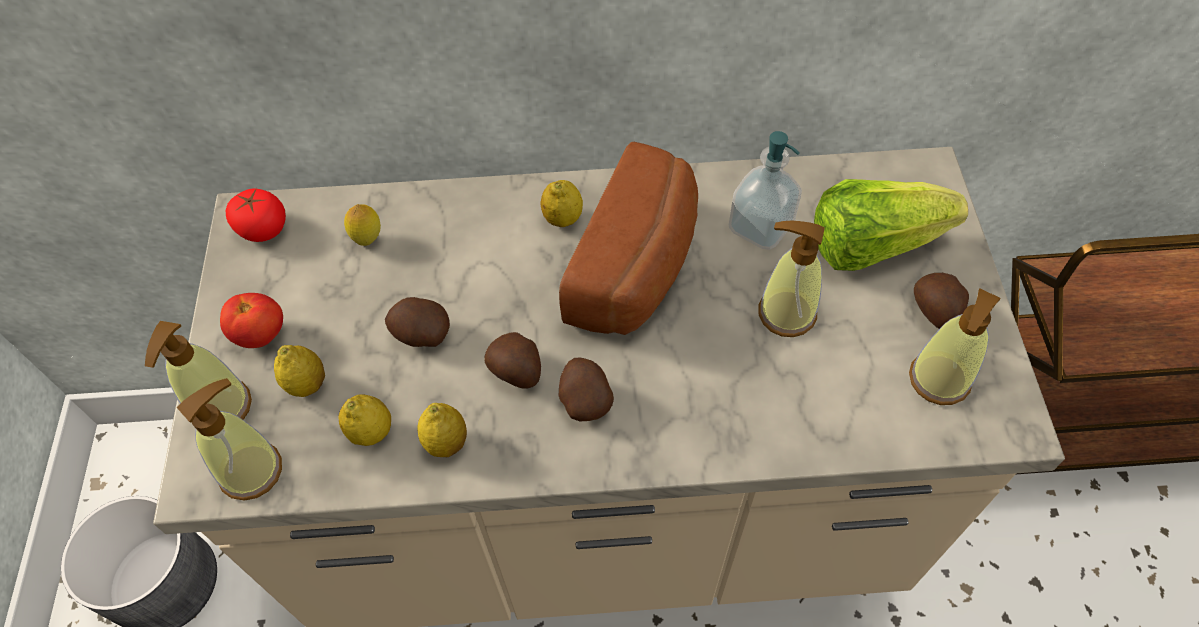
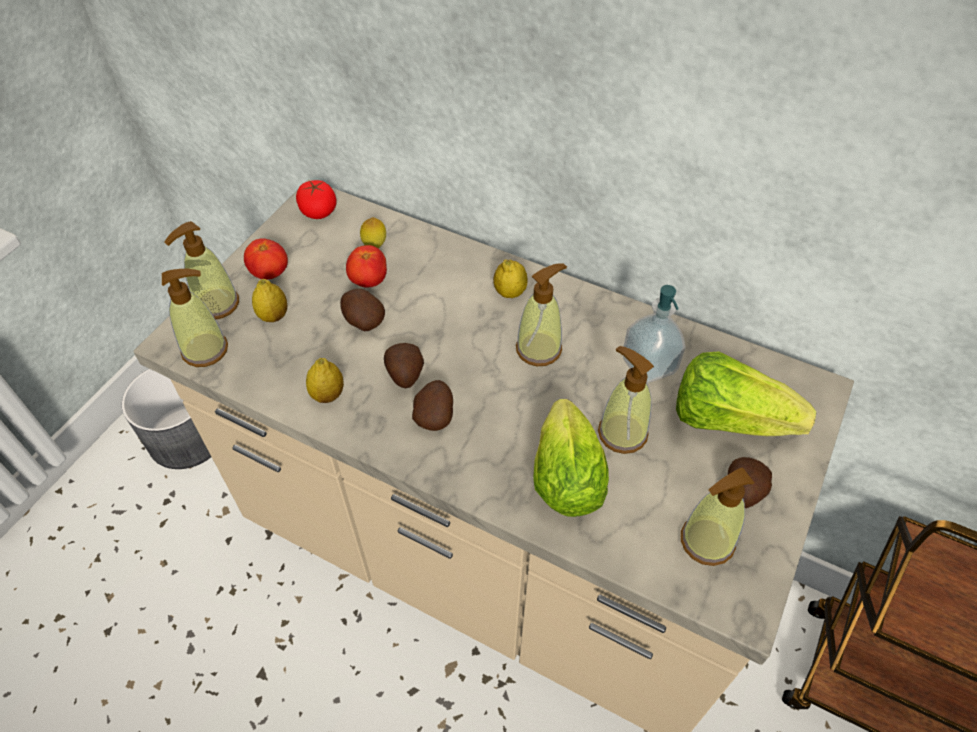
camera: 30 degrees right, 5 degrees down
(371, 432) = (289, 364): lemon -> none
(391, 284) = (369, 281): none -> tomato
(639, 266) = (539, 349): bread -> soap dispenser
(762, 385) = (565, 472): none -> lettuce

